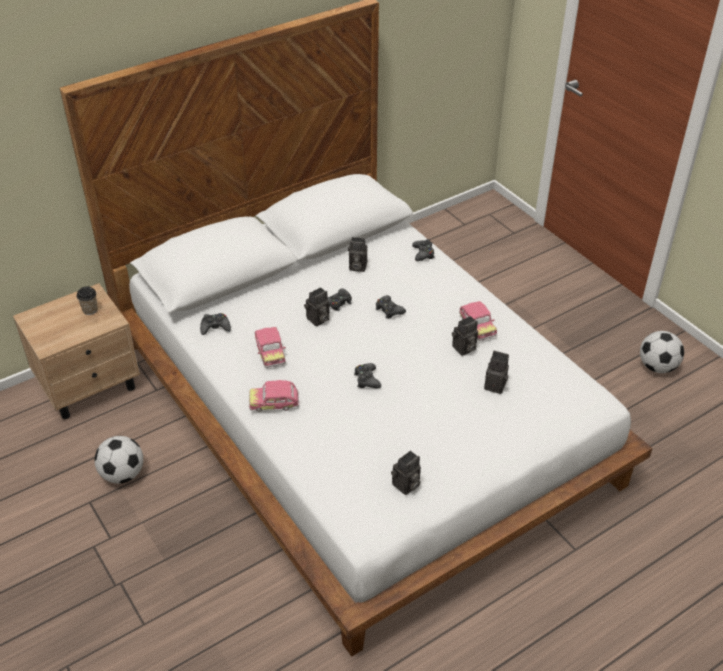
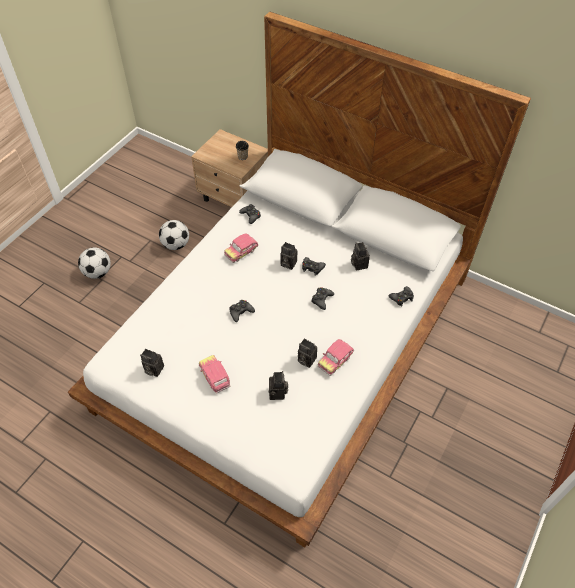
camera: 65 degrees right, 10 degrees up
(274, 403) = (196, 272): toy car -> toy car (215, 377)
(657, 367) = (460, 539): football -> football (98, 272)

